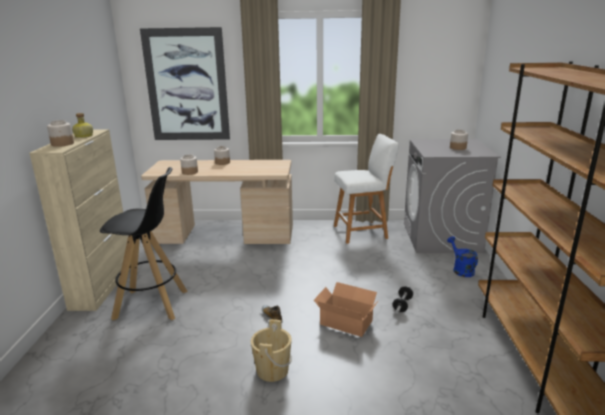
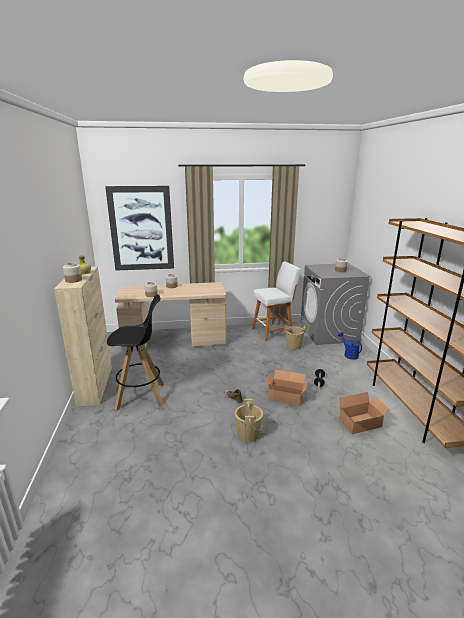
camera: 10 degrees left, 0 degrees up
(383, 252) = (293, 346): none -> beige bucket
(446, 373) = (361, 424): none -> cardboard box

